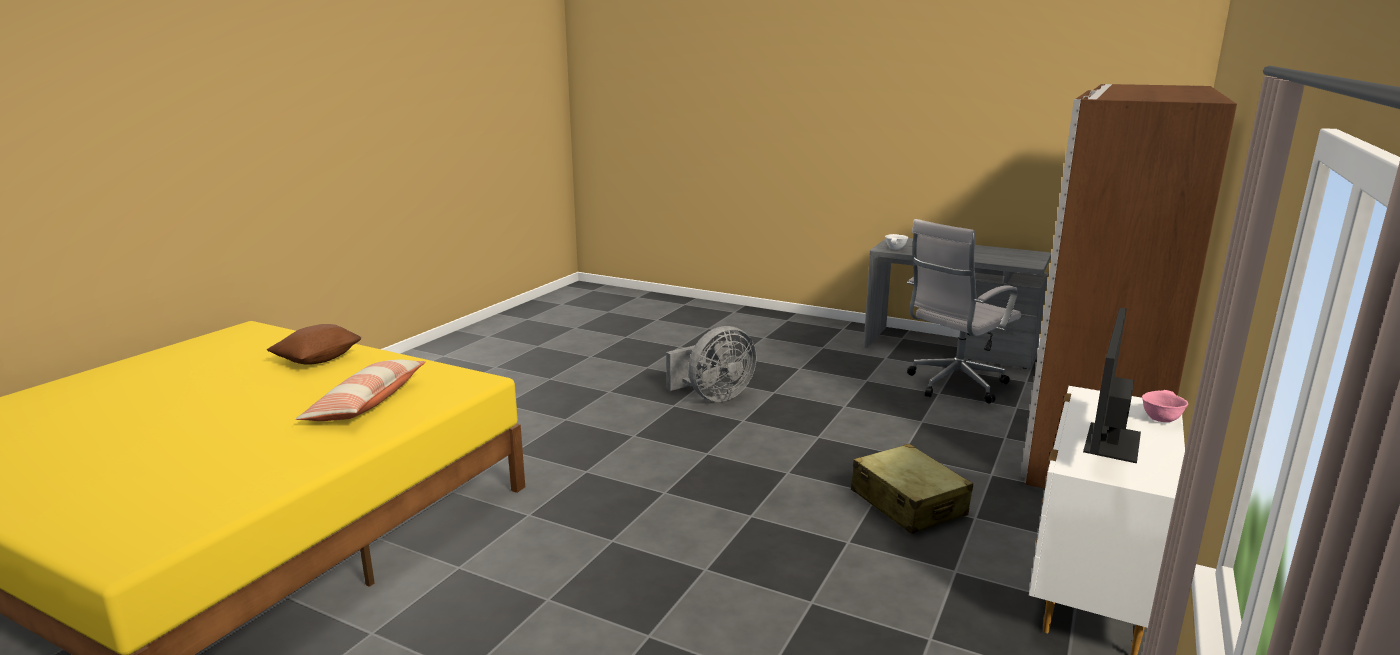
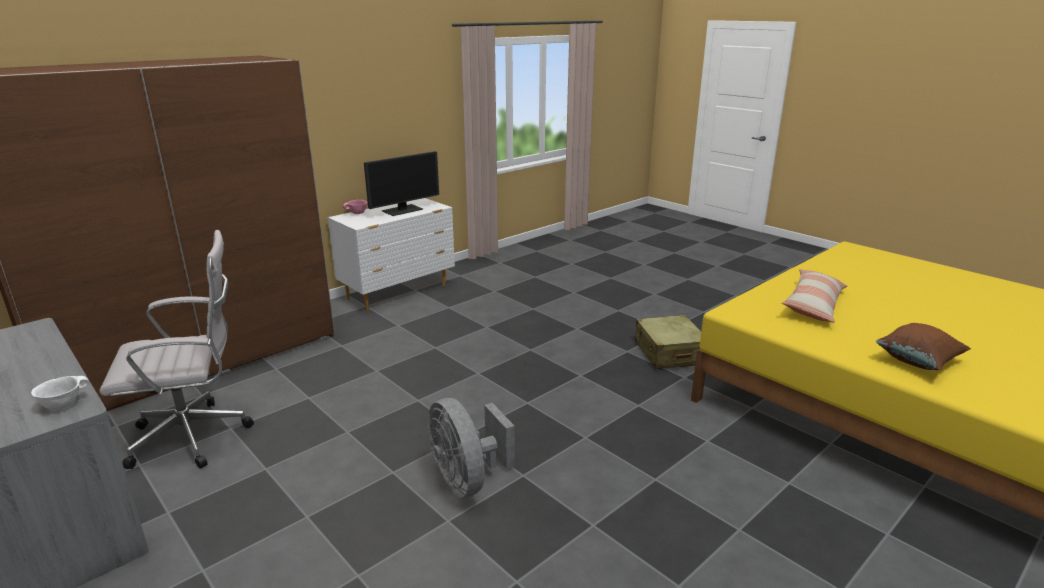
camera: 160 degrees left, 5 degrees up
(714, 397) = (467, 480): grey fan -> grey fan turned 105 degrees counterclockwise
(908, 503) = (424, 339): beige suitcase -> beige suitcase (669, 353)

